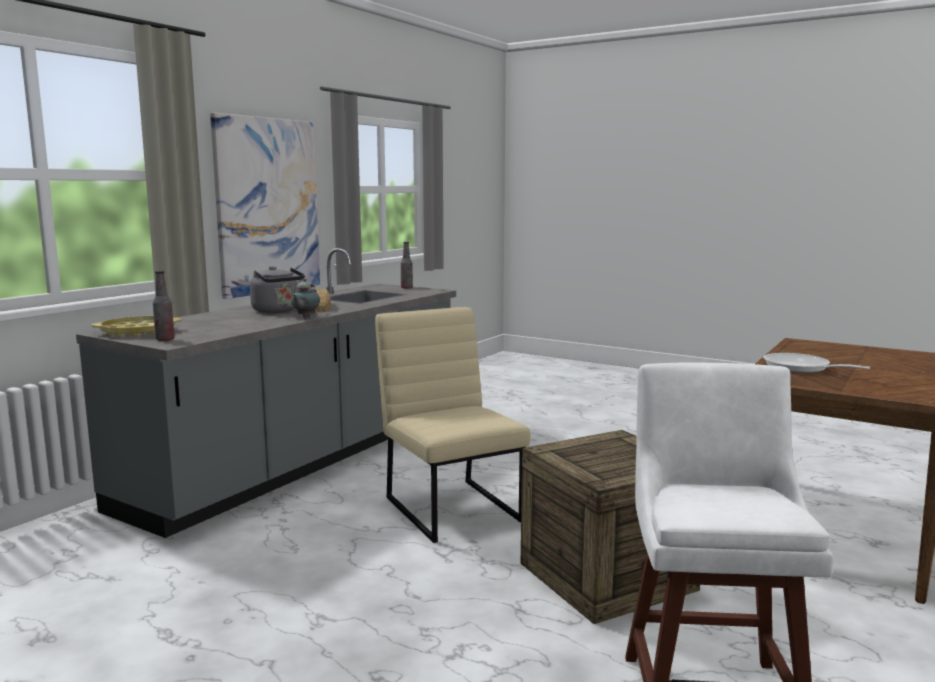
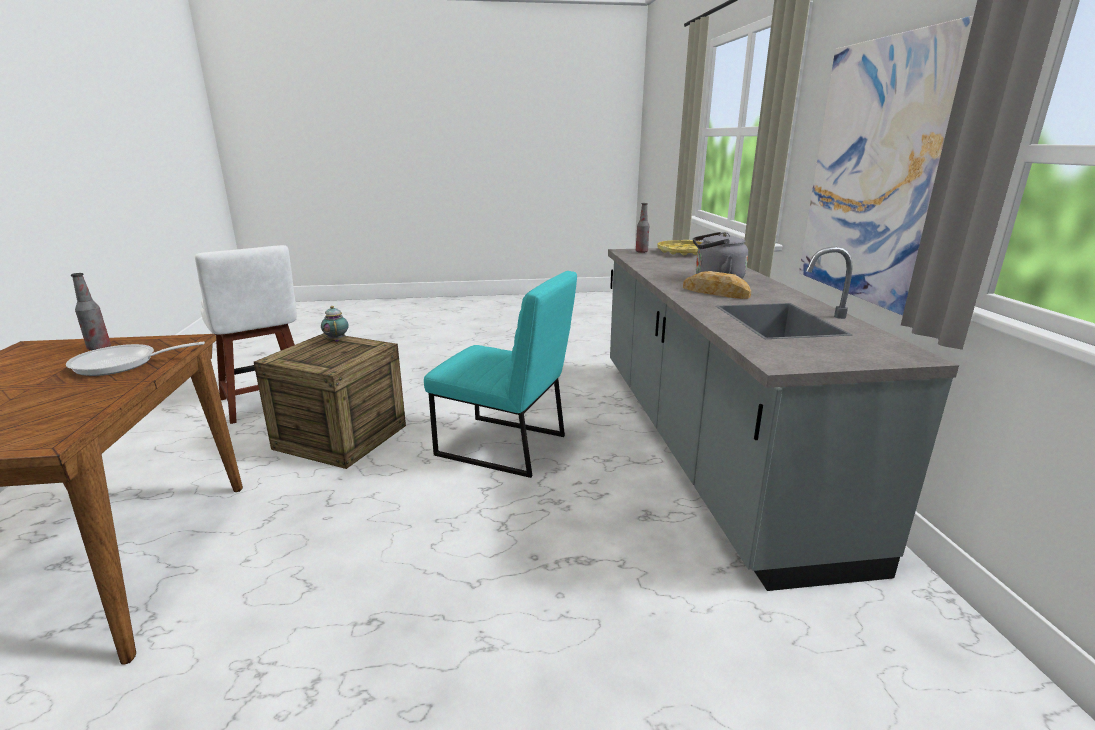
camera: 140 degrees right, 10 degrees up
(305, 317) = (662, 279): teapot -> teapot (337, 340)
(406, 288) = (849, 359): bottle -> bottle (99, 348)
(451, 507) = (504, 446): beige chair -> turquoise chair
(801, 368) = (122, 364): frying pan -> frying pan turned 150 degrees clockwise

